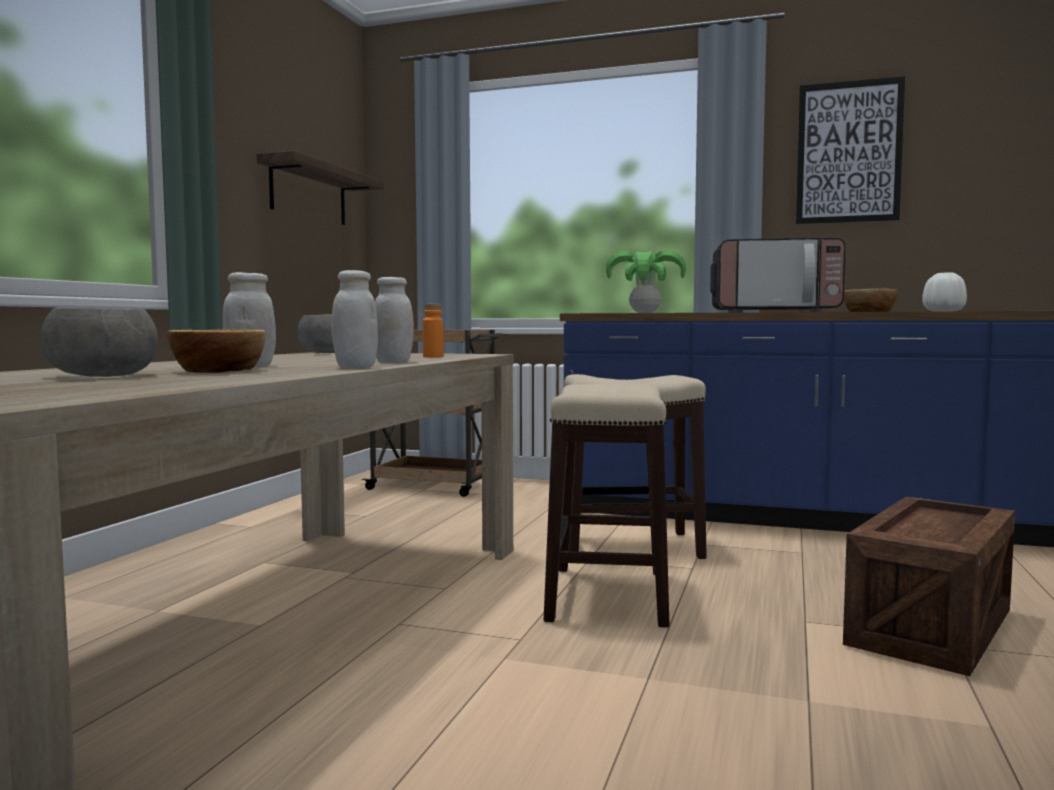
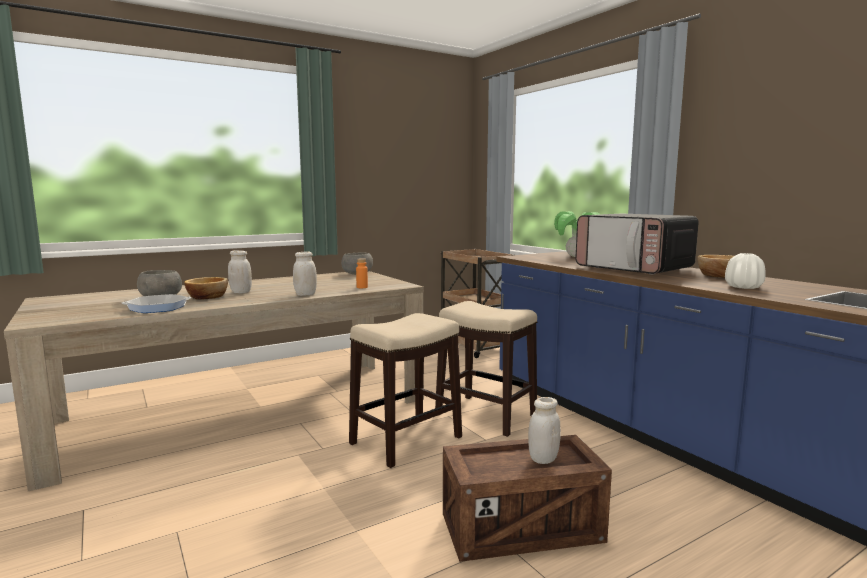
camera: 40 degrees right, 5 degrees up
(200, 380) = (158, 308): none -> frying pan
(309, 193) = (419, 170): shelf -> none
(355, 367) = (259, 300): white jar -> white jar (543, 459)
(848, 152) = (755, 128): picture -> none

